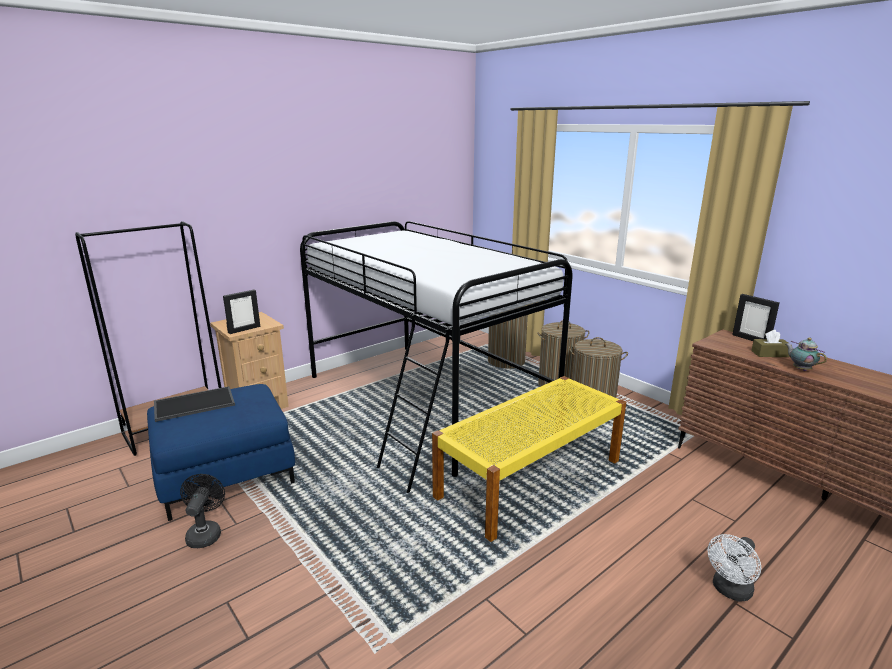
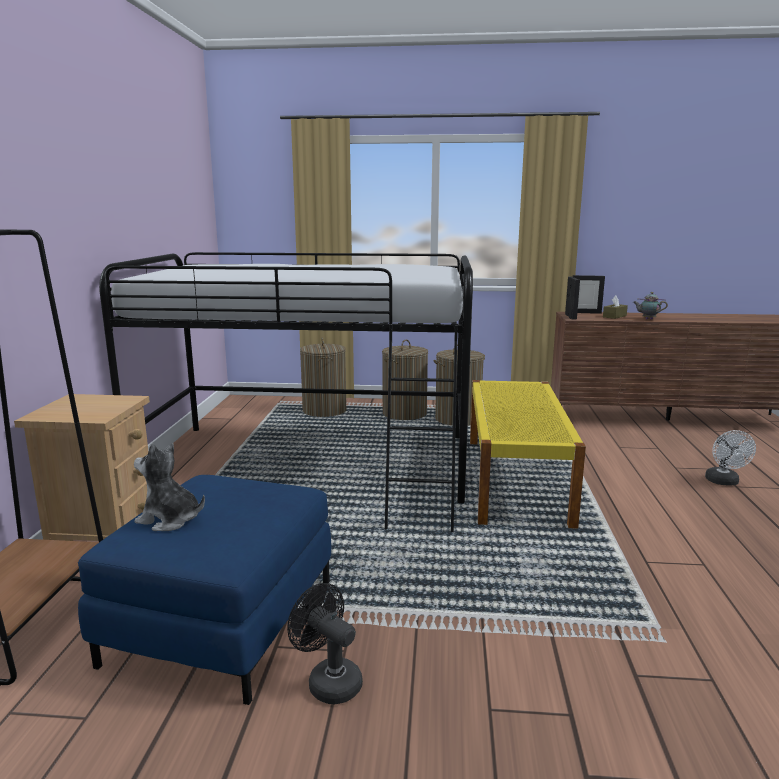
camera: 45 degrees left, 5 degrees down
(193, 404) = (170, 519): tray -> plush toy
(244, 329) = (103, 412): picture frame -> picture frame (570, 316)

